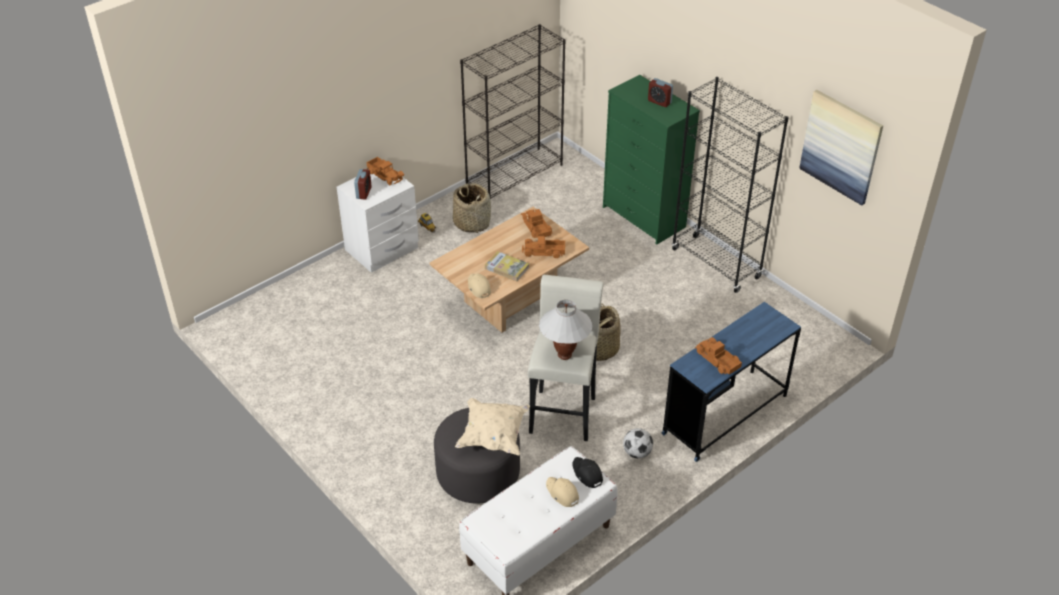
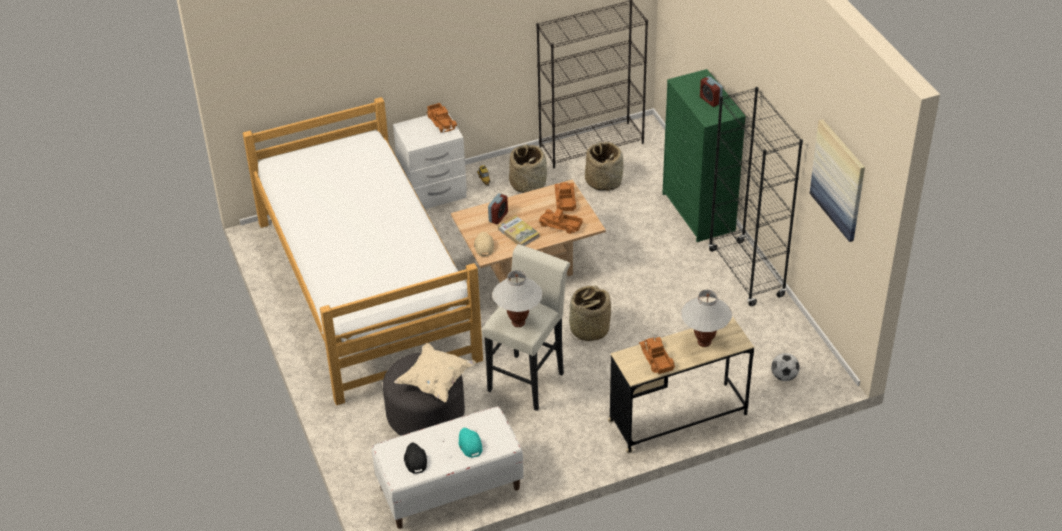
camera: 20 degrees right, 0 degrees up
(357, 358) = (366, 288): none -> bed
(364, 193) = (414, 135): alarm clock -> alarm clock (498, 217)
(542, 206) = (603, 181): none -> basket
(562, 493) = (469, 444): beige cap -> turquoise cap
(587, 474) = (499, 433): black cap -> black cap (415, 460)
(637, 453) = (577, 432): football -> football (784, 376)
(725, 415) = (678, 418): blue desk -> beige desk
(753, 333) = (704, 342): none -> white table lamp

